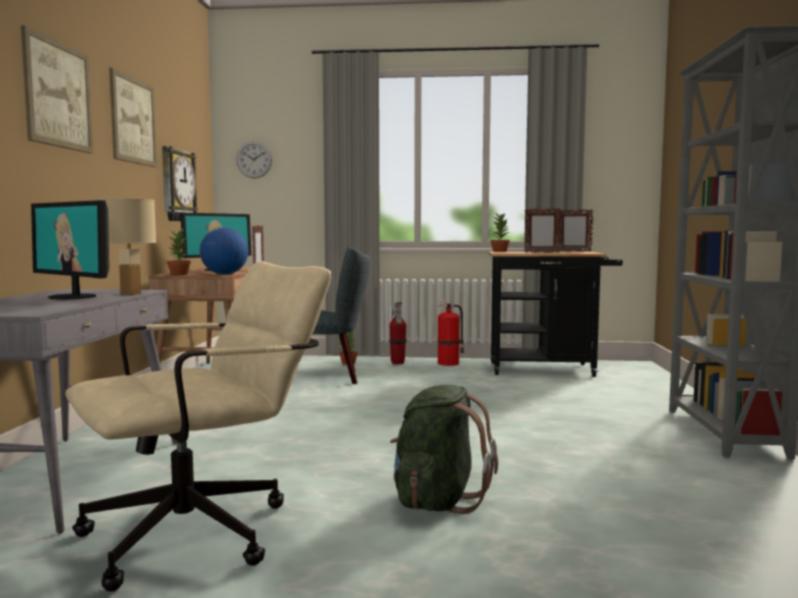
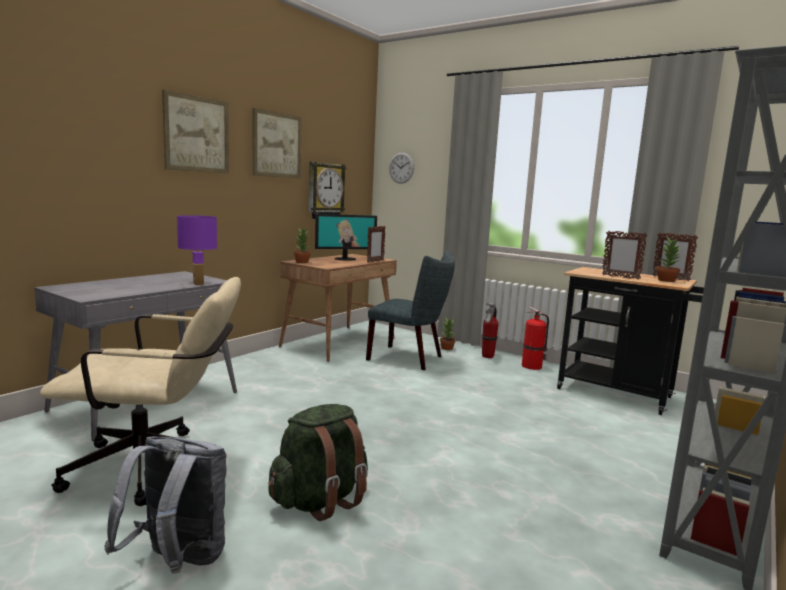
camera: 30 degrees right, 5 degrees up
(73, 297) = (160, 282): monitor -> none
(131, 294) = (199, 284): beige table lamp -> purple table lamp
(224, 274) = (329, 266): globe -> none
(386, 591) = (177, 562): none -> grey backpack
(499, 251) = (588, 269): potted plant -> potted plant (666, 280)

